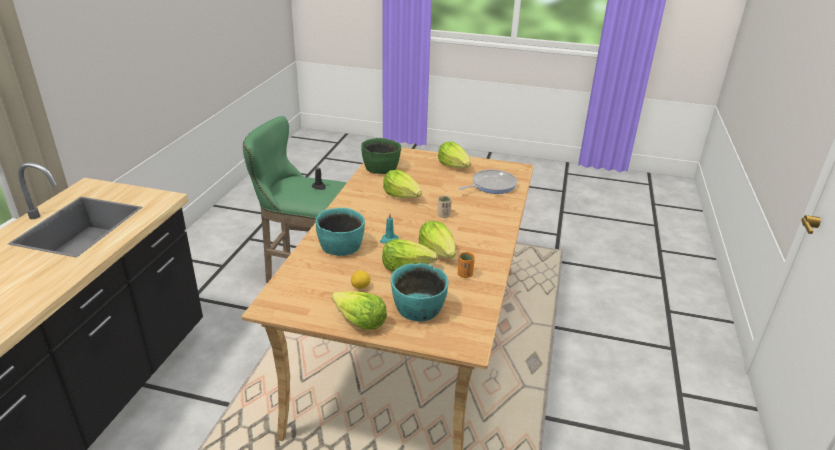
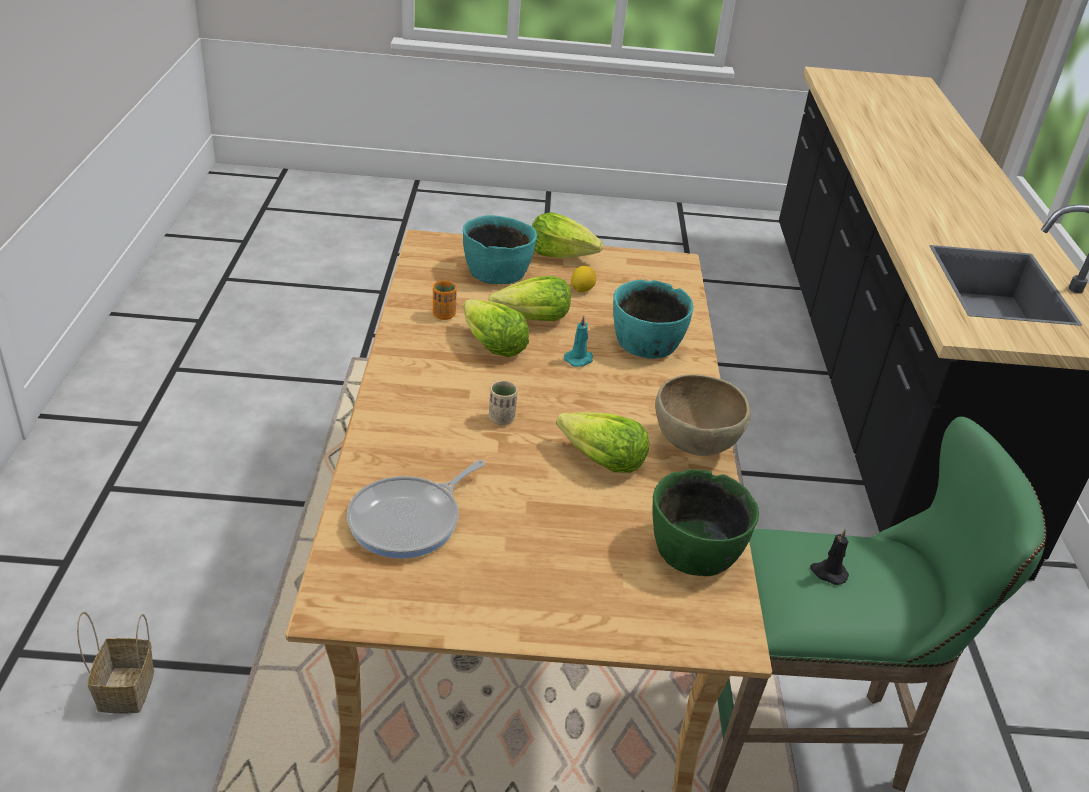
camera: 165 degrees right, 5 degrees up
(354, 197) = (694, 446): none -> brown bowl
(454, 166) = (514, 586): lettuce -> none
(609, 325) = (127, 691): none -> basket

